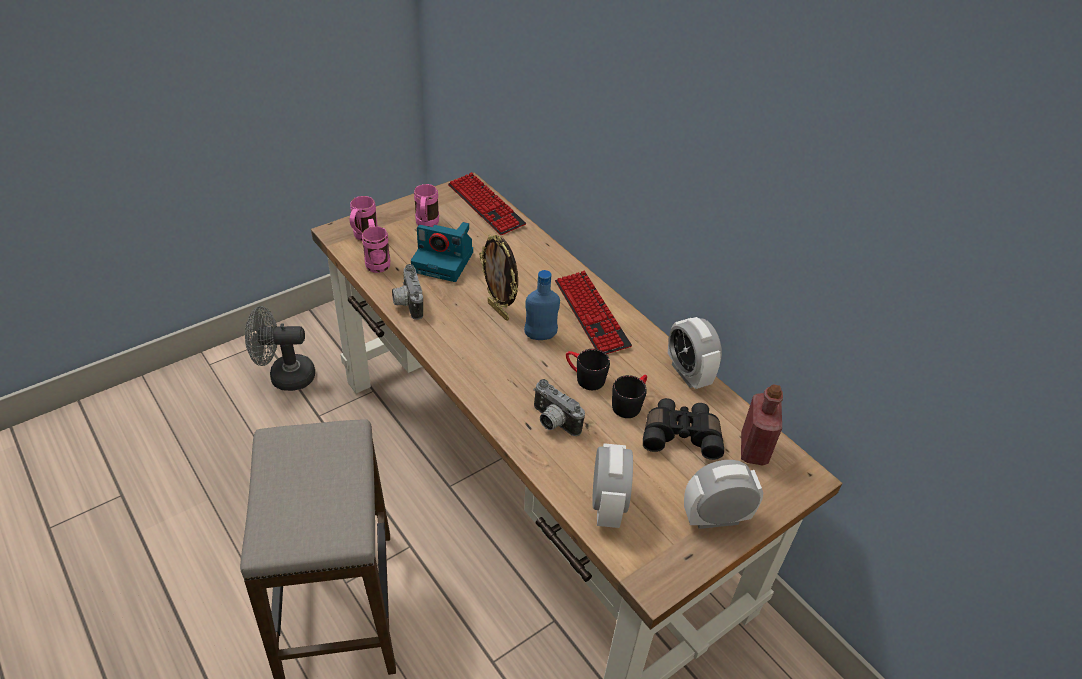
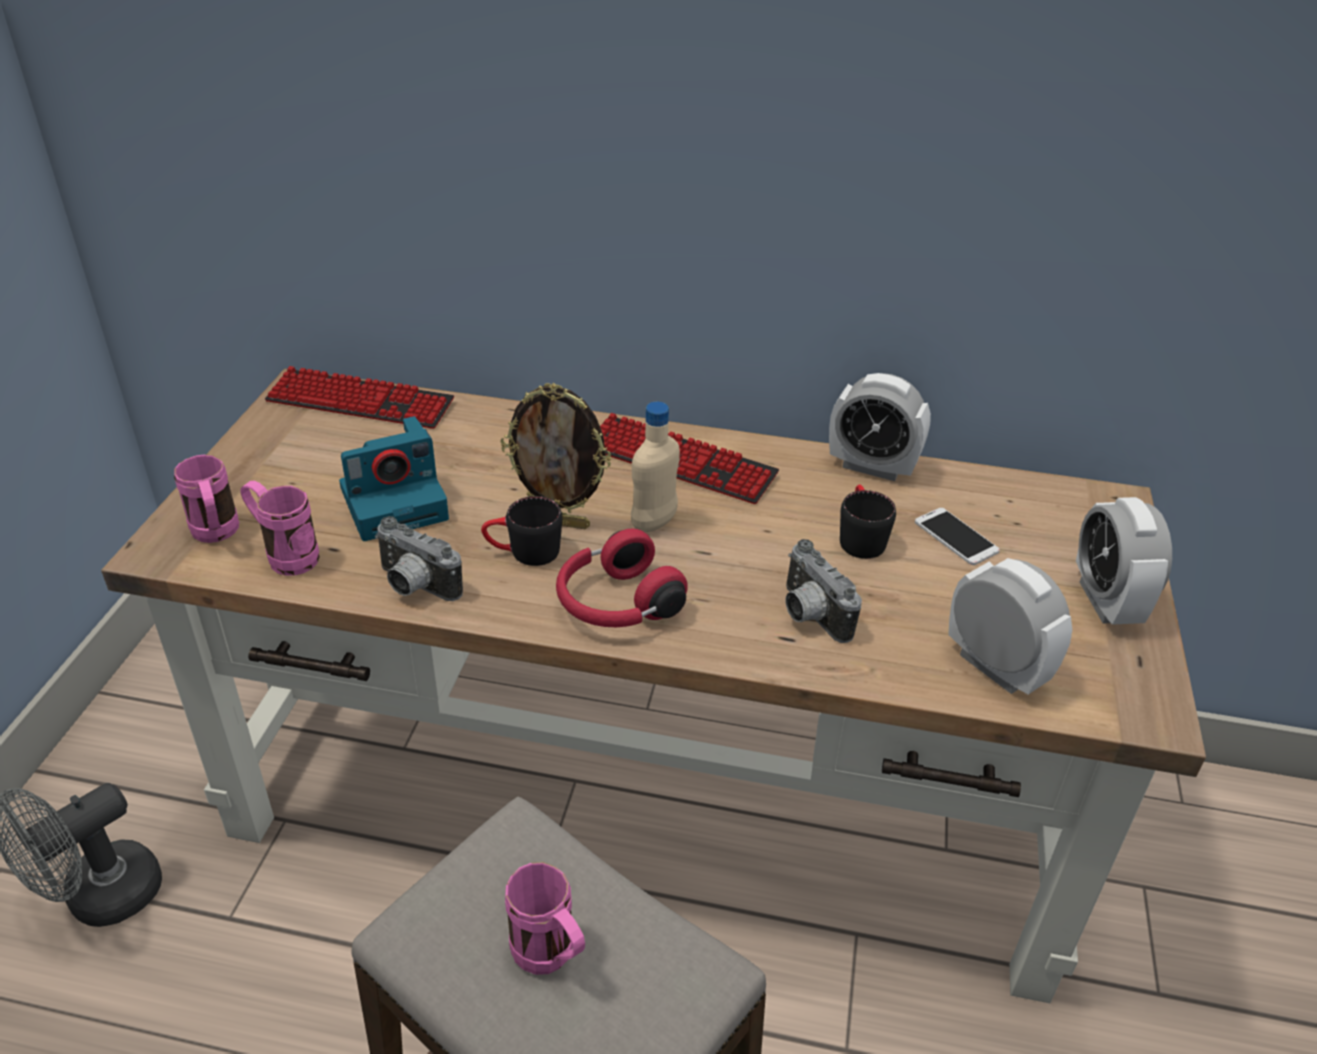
camera: 40 degrees left, 5 degrees down
(426, 225) = (301, 469): pink mug -> pink mug (551, 959)
(475, 362) = (616, 604): none -> red headphones
(540, 336) = (654, 523): blue bottle -> beige bottle
(552, 422) = (809, 615): camera -> camera turned 60 degrees clockwise
(584, 377) = (771, 539): black mug -> black mug (523, 552)
(681, 435) = (956, 537): black binoculars -> phone
(715, 518) = (1105, 601): alarm clock -> alarm clock turned 45 degrees counterclockwise
(754, 449) = (1038, 506): red bottle -> none

